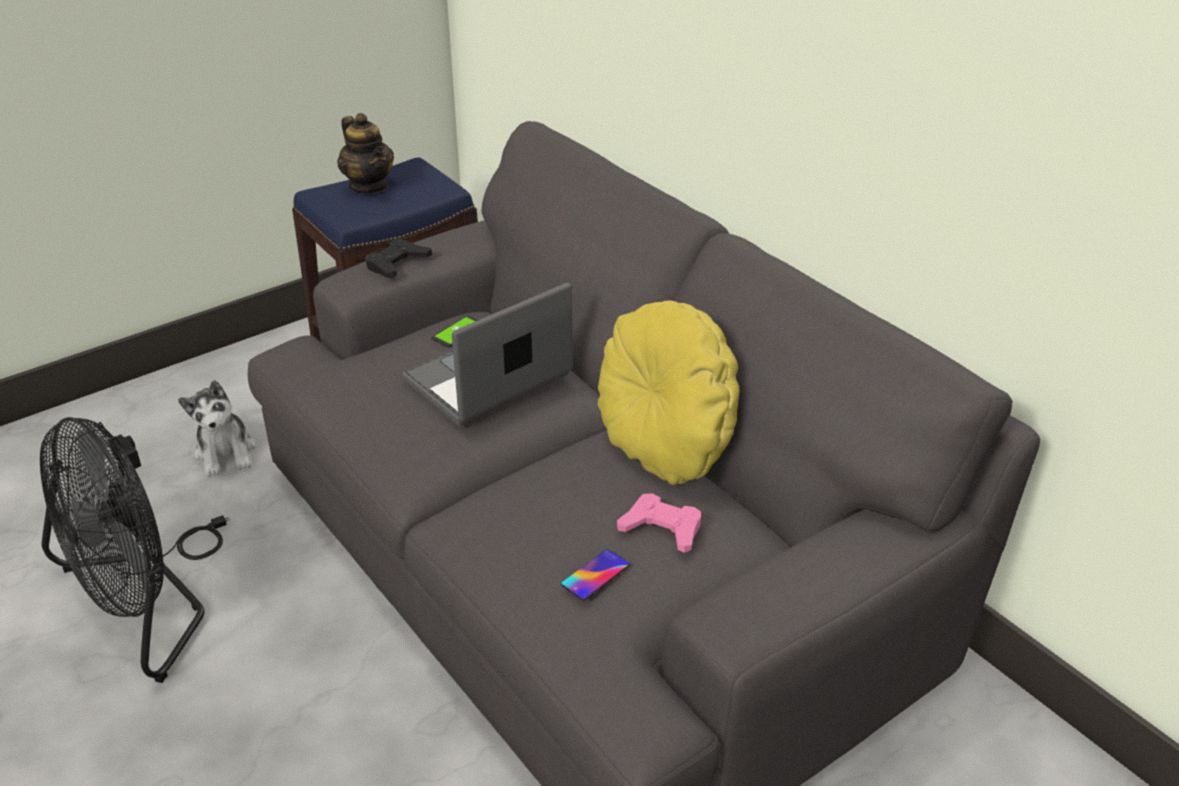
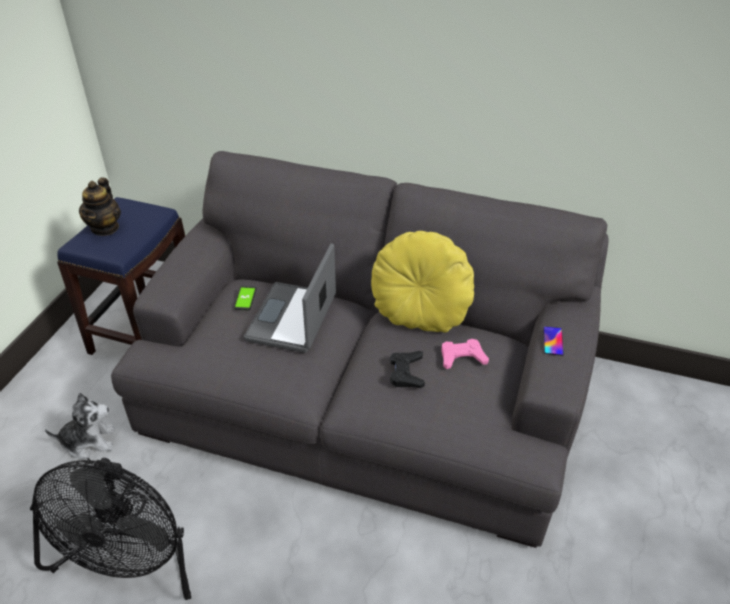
camera: 35 degrees left, 5 degrees up
(226, 452) = (89, 441): plush toy -> plush toy turned 45 degrees counterclockwise
(369, 186) = (105, 228): teapot -> teapot turned 75 degrees clockwise
(397, 264) = (178, 271): black game controller -> black game controller (406, 373)
(595, 575) = (456, 397): phone -> phone (553, 341)

